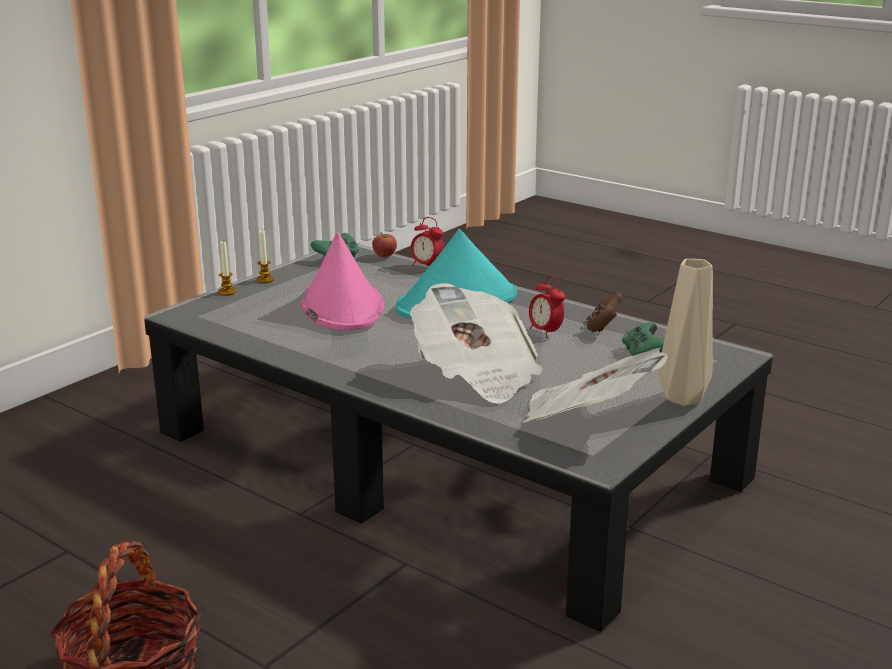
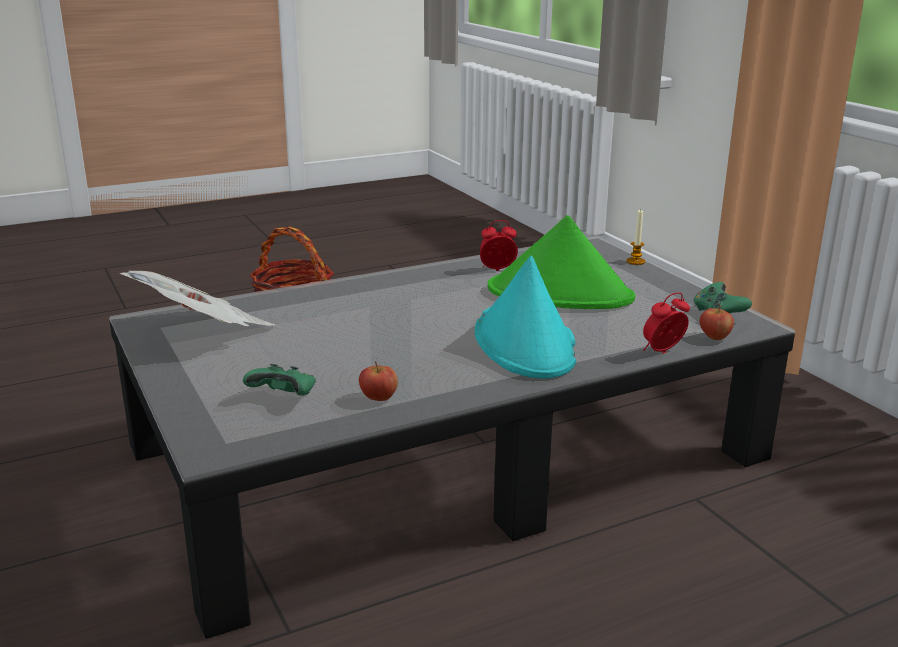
camera: 115 degrees right, 0 degrees up
(265, 279) = (662, 277): candle -> none
(341, 306) = (561, 294): pink hat -> green hat
(476, 375) = (342, 314): newspaper -> none
(545, 332) = (399, 364): alarm clock -> alarm clock (497, 270)
(603, 327) = (379, 398): brown game controller -> apple
(682, 399) = (173, 382): beige vase -> none

